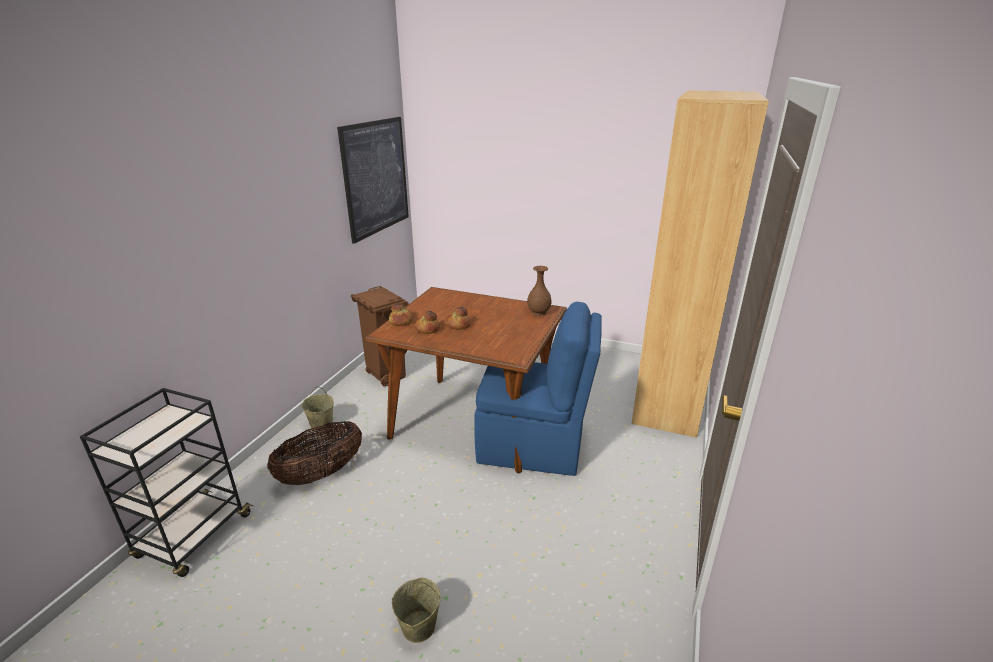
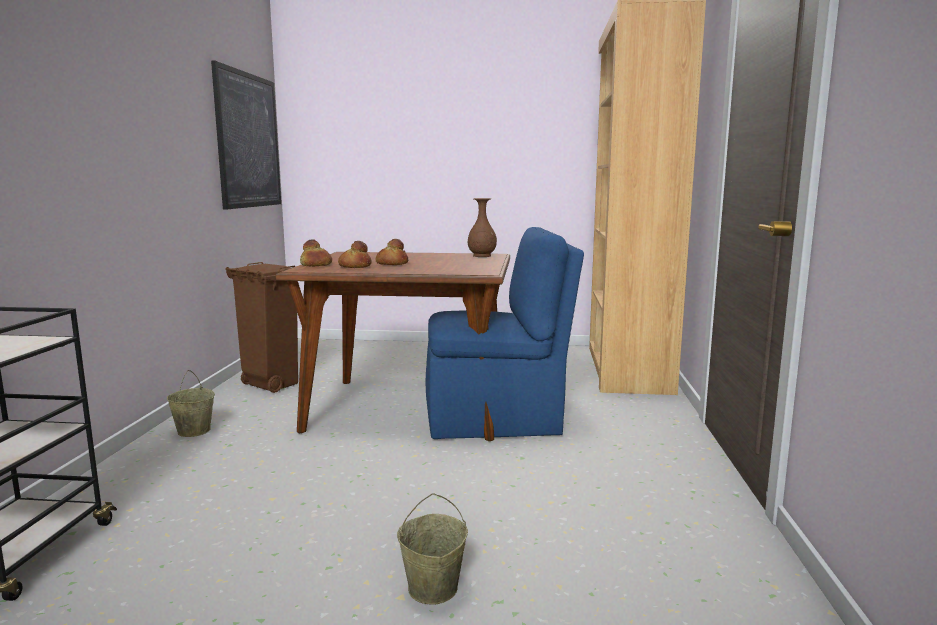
camera: 15 degrees left, 15 degrees down
(321, 473) = (213, 472): basket -> none

